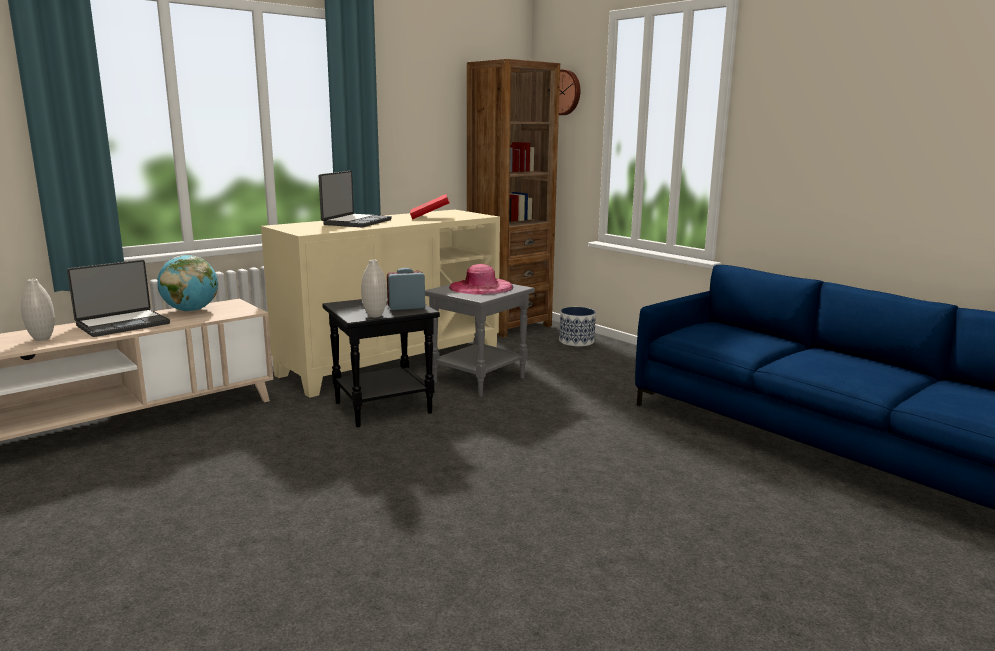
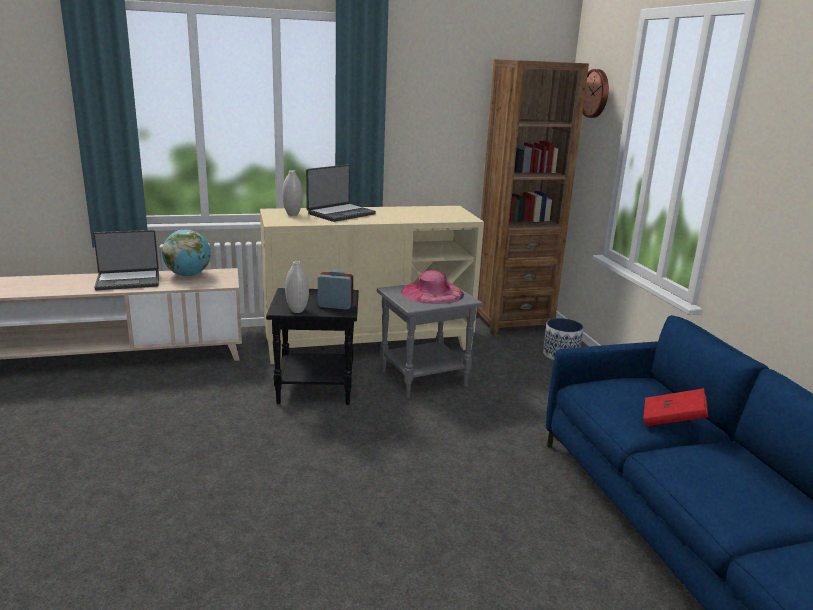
camera: 25 degrees right, 5 degrees up
(42, 339) = (65, 285): white vase -> white vase (292, 214)
(429, 217) = (415, 215): red book -> red book (672, 421)

